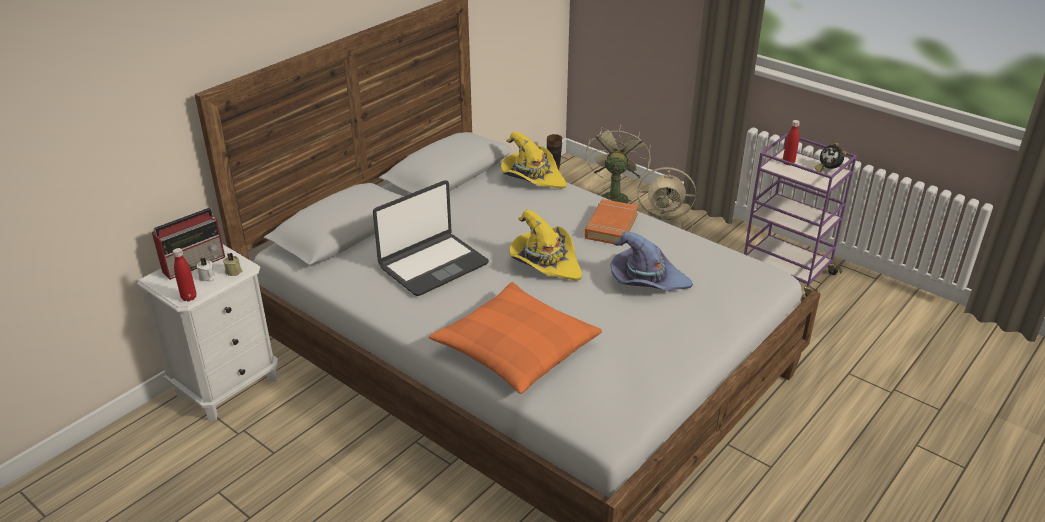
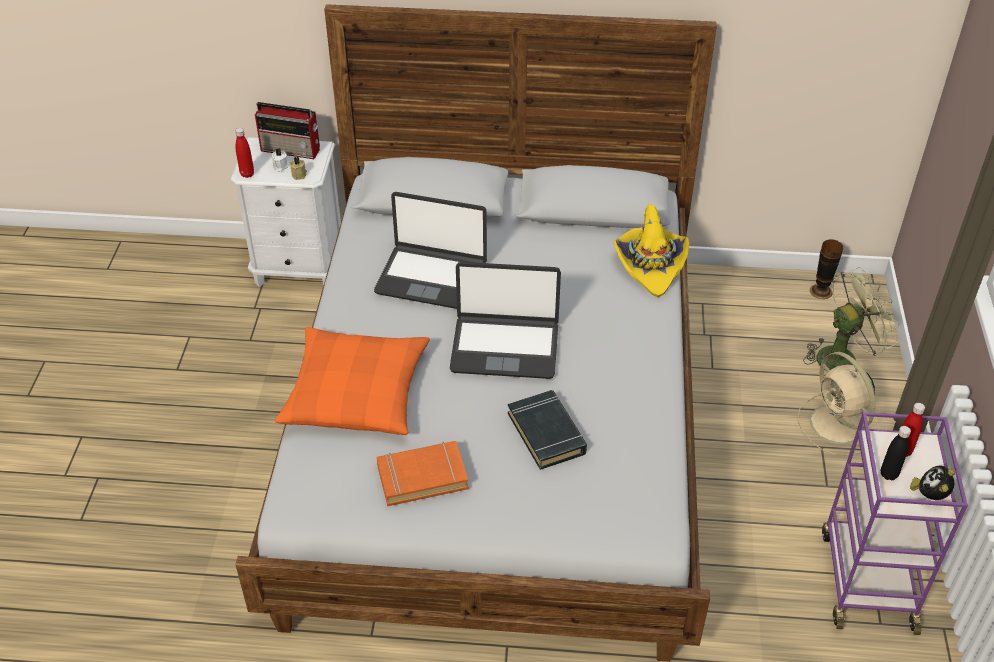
camera: 55 degrees right, 10 degrees up
(545, 263) = (505, 347): yellow hat -> laptop
(611, 226) = (619, 363): orange book -> orange book (422, 477)
(646, 280) = (547, 433): purple hat -> black book
(802, 174) = (888, 474): none -> black bottle

